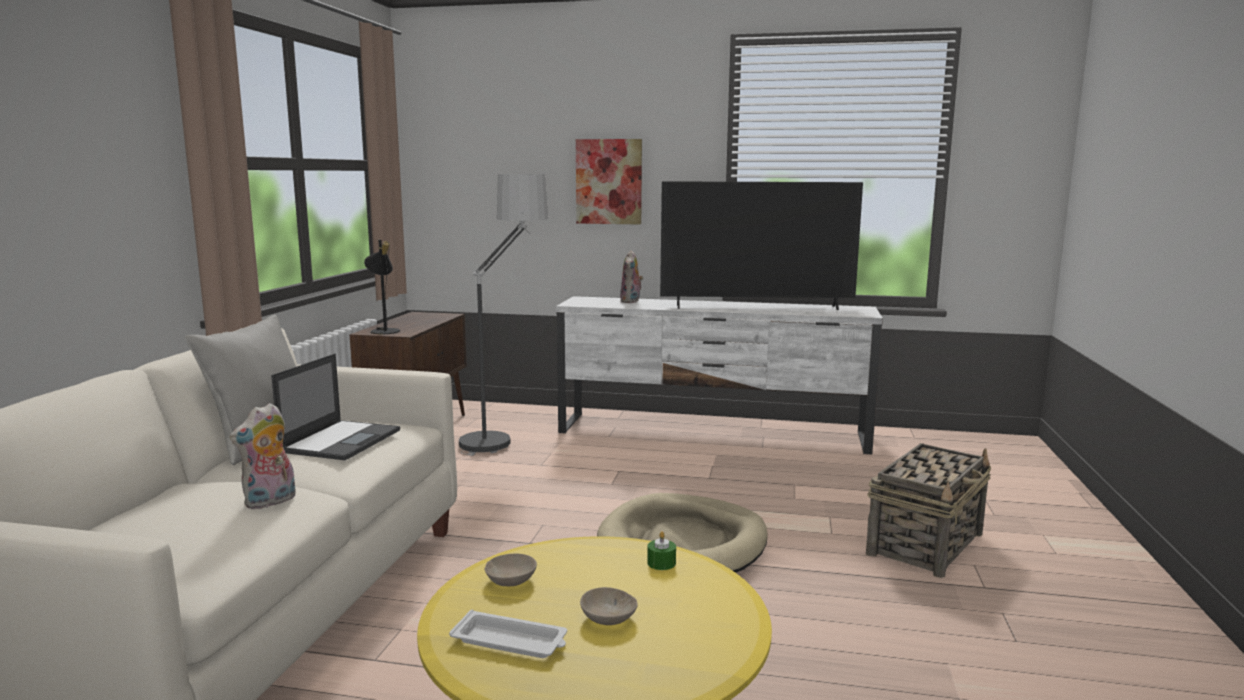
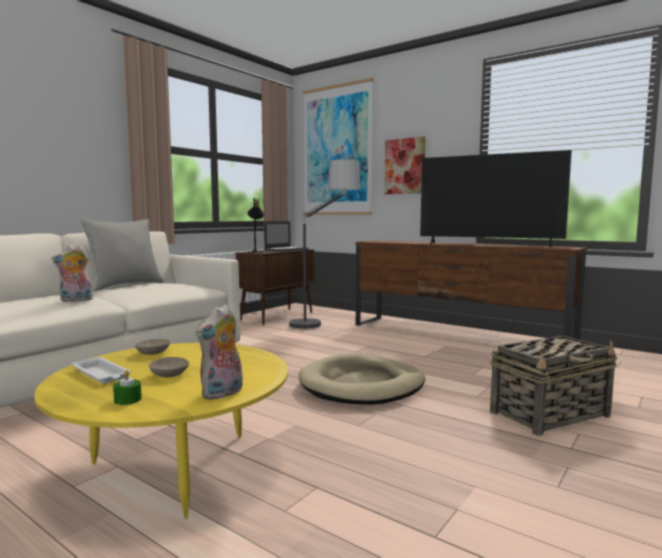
camera: 25 degrees right, 5 degrees down
(341, 440) = (157, 286): laptop -> laptop (286, 249)
(486, 148) = (337, 151): none -> picture
(631, 301) = (407, 241): plush toy -> plush toy (223, 393)
(661, 563) = (248, 359): green candle -> green candle (127, 400)
(713, 433) = (457, 335): white tv stand -> brown tv stand

